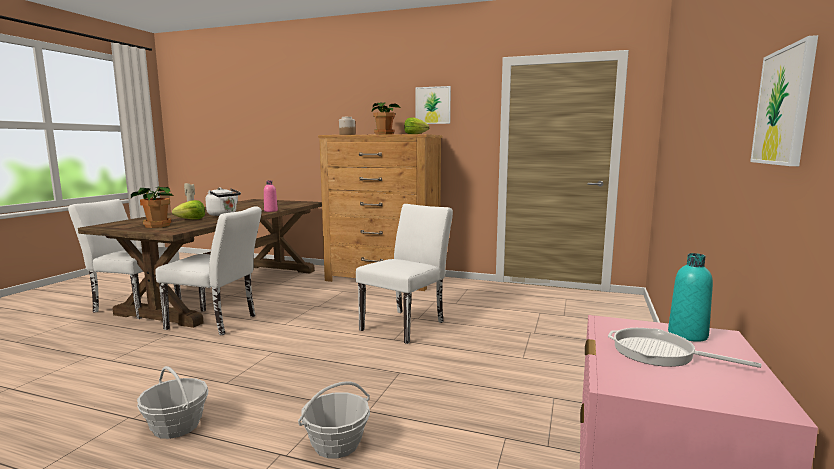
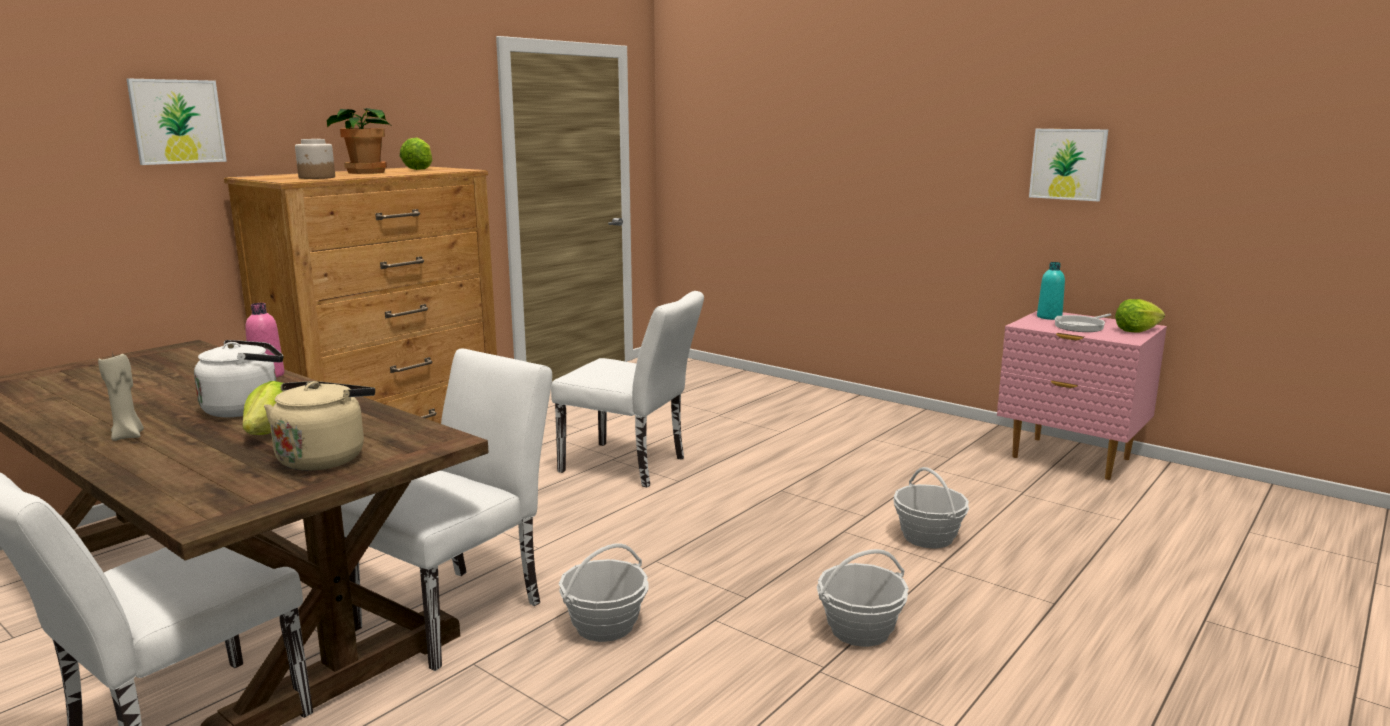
camera: 70 degrees left, 5 degrees up
(157, 226) = (324, 458): potted plant -> beige kettle
(197, 352) = (605, 625): none -> basket
(407, 324) = (631, 466): white chair -> white chair turned 150 degrees clockwise
(433, 105) = (402, 111): picture -> picture (177, 121)
(705, 393) = (1136, 331): none -> lettuce

